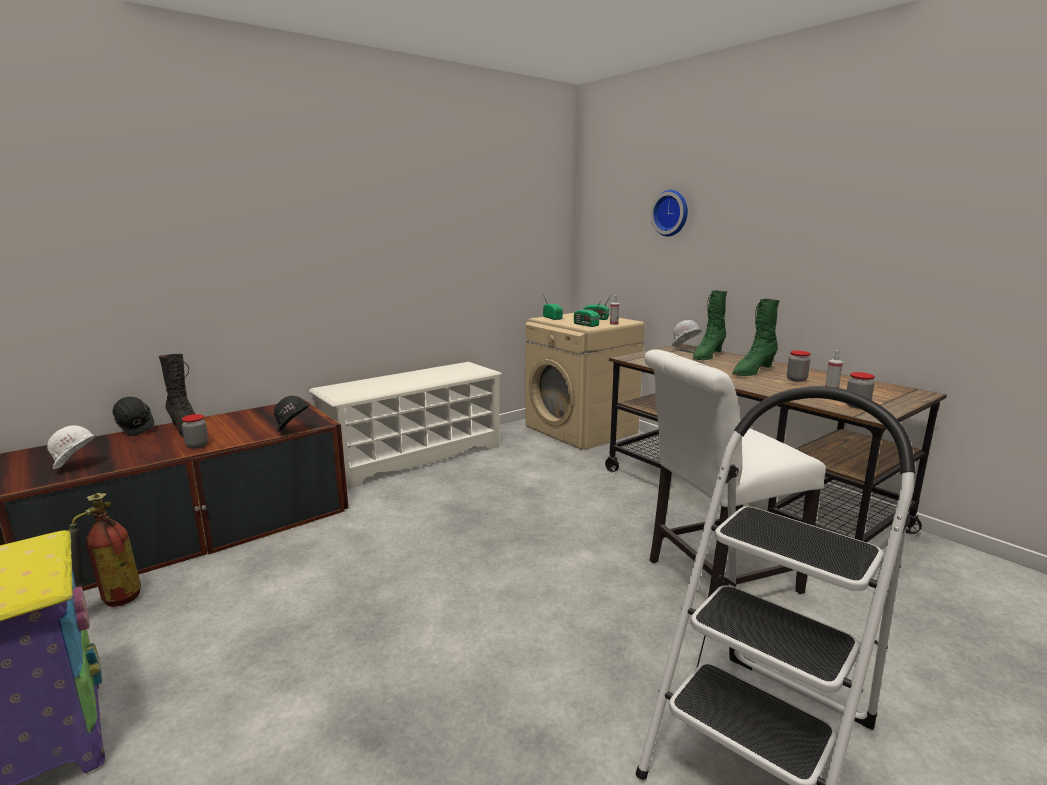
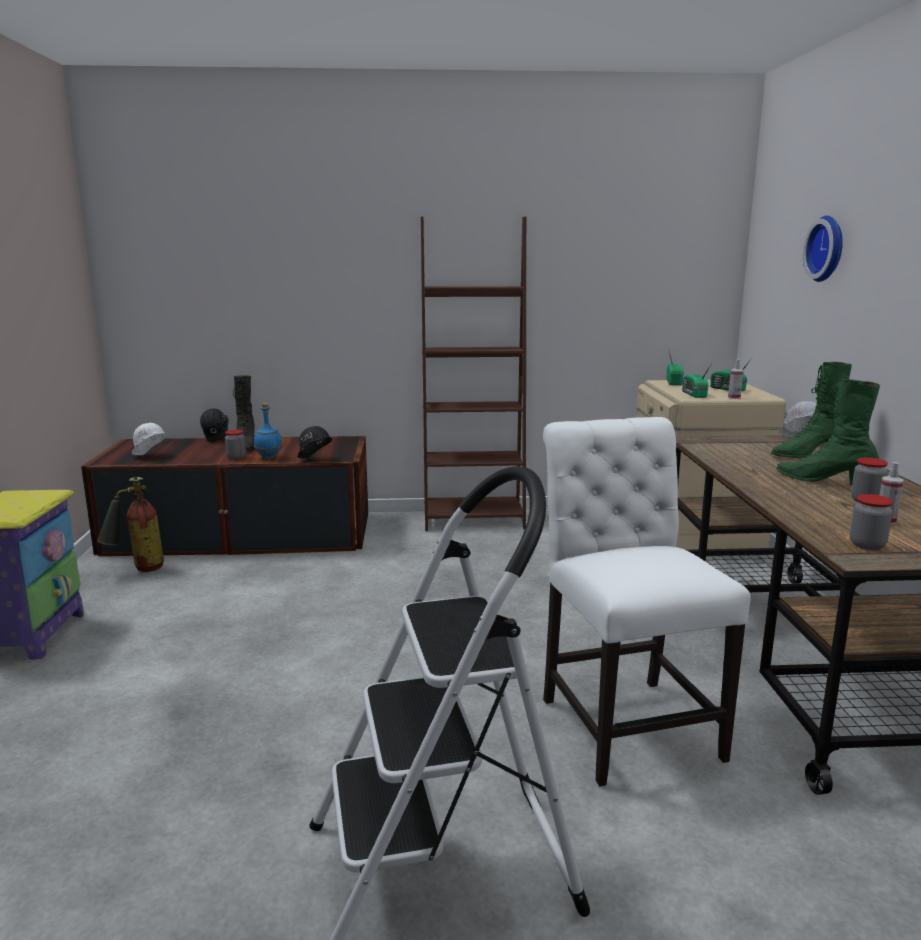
camera: 35 degrees right, 0 degrees up
(237, 438) = (269, 457): none -> blue bottle
(414, 457) = (473, 520): white shoe rack -> brown bookcase
(713, 577) = (625, 722): white chair -> white chair turned 60 degrees clockwise
(752, 372) = (823, 481): green boot -> green boot turned 45 degrees clockwise

